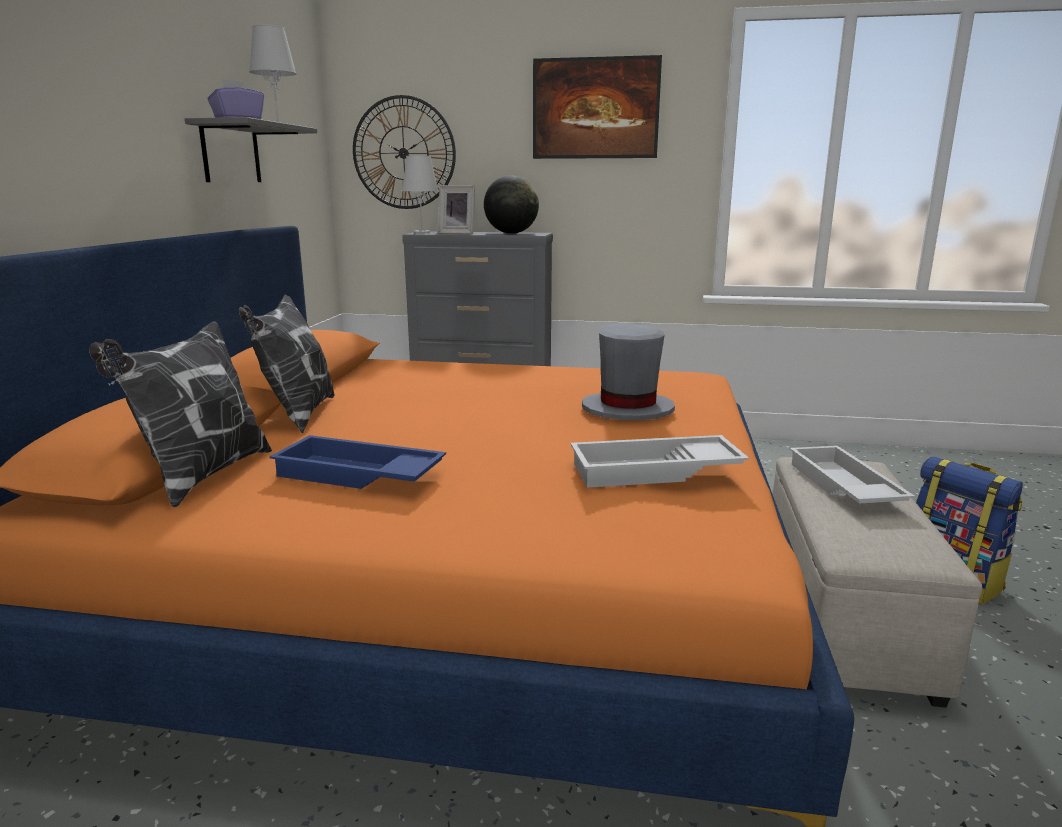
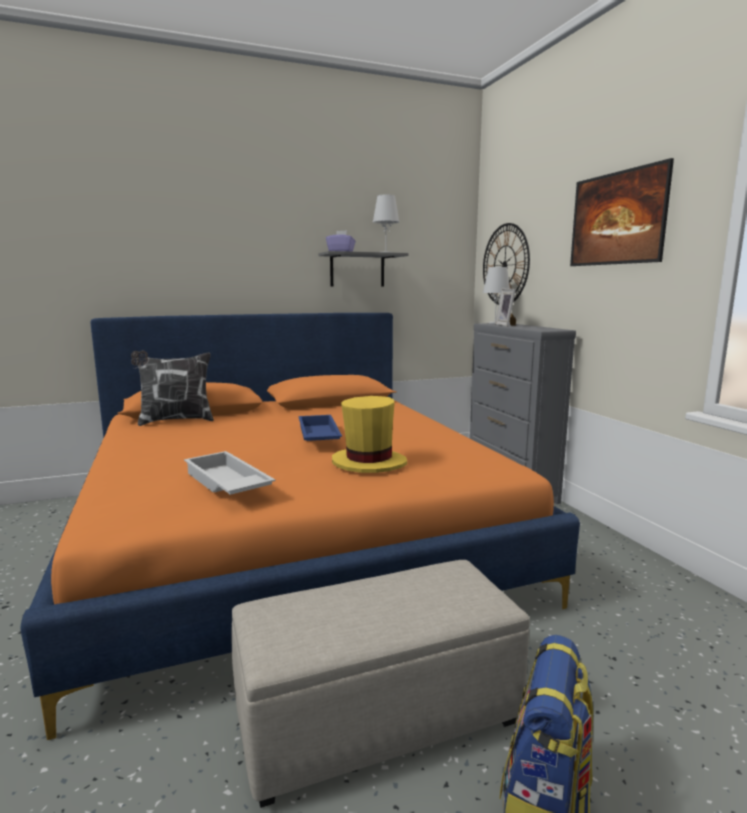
camera: 60 degrees right, 5 degrees down
(297, 415) = (270, 413): pillow -> none
(357, 475) = (188, 437): blue tray -> blue tray (317, 436)
(511, 233) = (537, 328): globe -> none
(627, 409) = (369, 463): grey hat -> yellow hat
(841, 486) = (408, 591): white tray -> none

